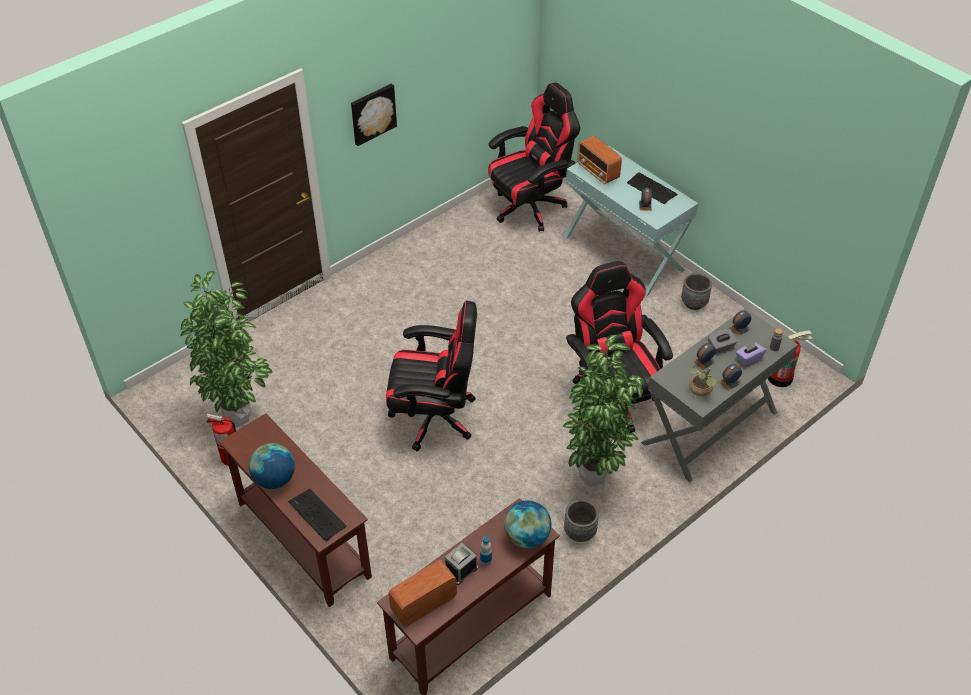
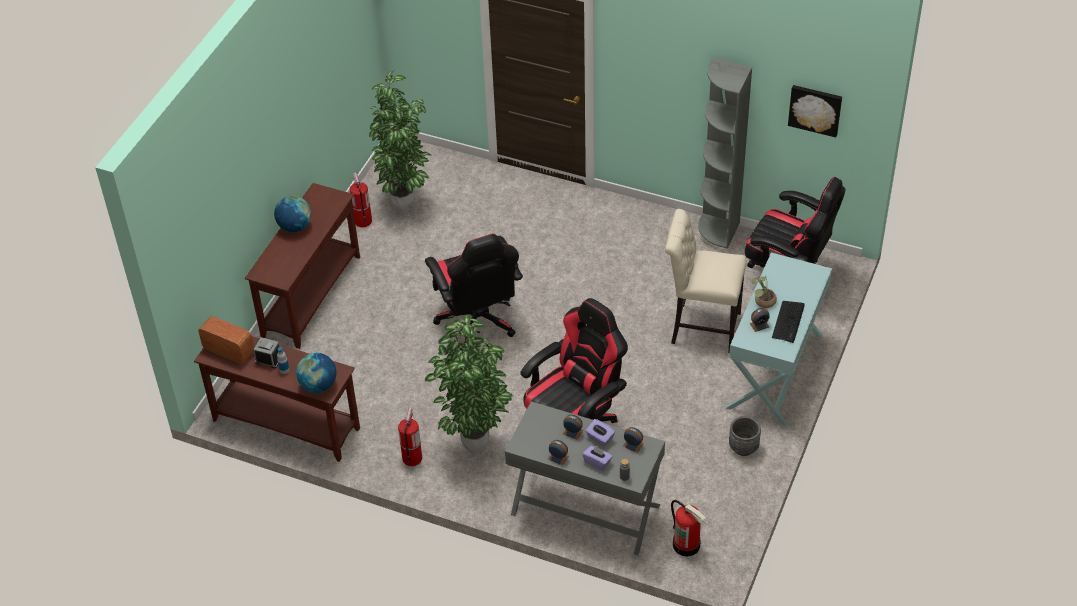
camera: 65 degrees right, 0 degrees up
(317, 515) = (275, 262): keyboard -> none
(372, 113) = (660, 78): picture -> picture (815, 109)
(449, 225) = (716, 234): none -> grey bookcase
(547, 275) = (701, 327): none -> beige stool
(579, 532) = (412, 458): grey planter -> fire extinguisher
(598, 172) = (783, 276): radio -> none
(700, 391) = (535, 440): potted plant -> potted plant (763, 302)
(721, 347) = (600, 438): grey tissue box -> purple tissue box

